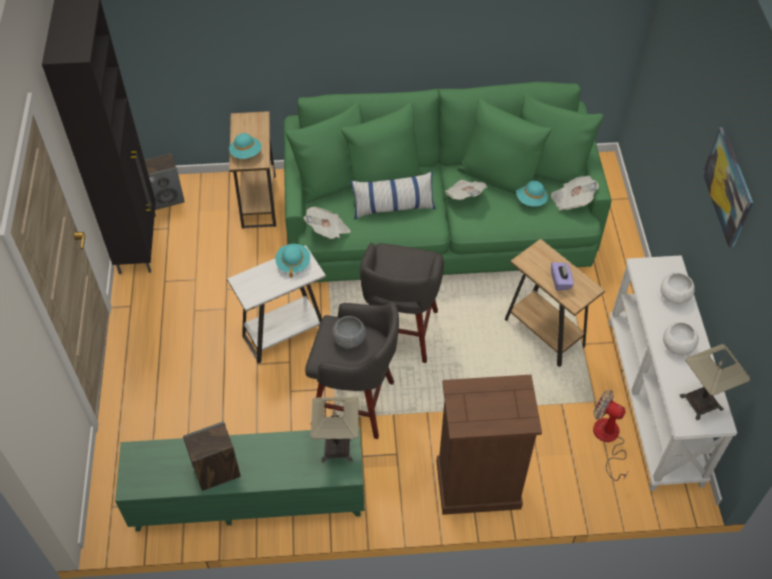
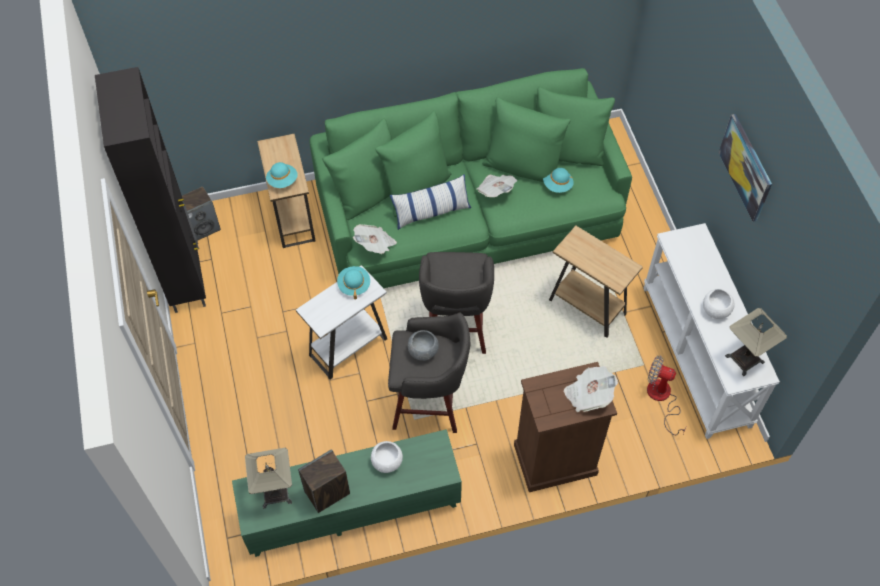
camera: 10 degrees left, 5 degrees up
(337, 448) = (430, 452): table lamp -> table lamp (275, 492)
(560, 281) = (601, 264): purple tissue box -> none
(572, 200) = (595, 180): newspaper -> newspaper (588, 395)
(674, 296) = (705, 263): white bowl -> white bowl (387, 462)

